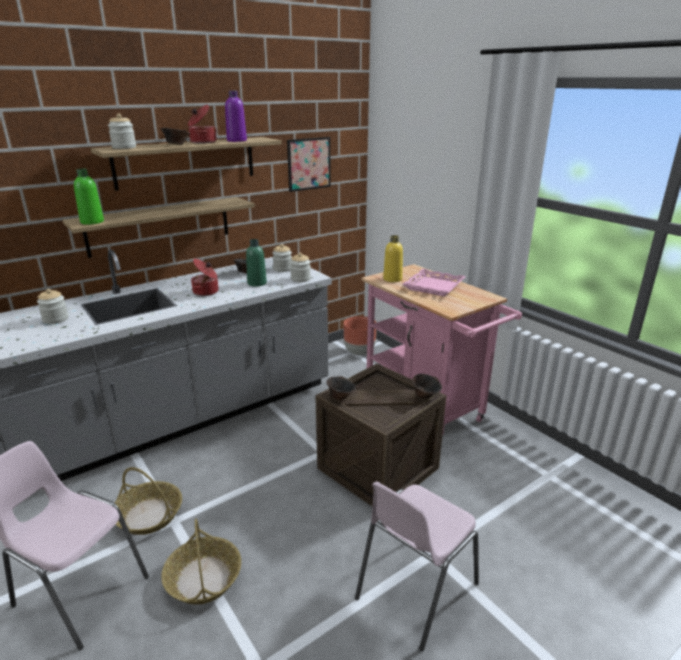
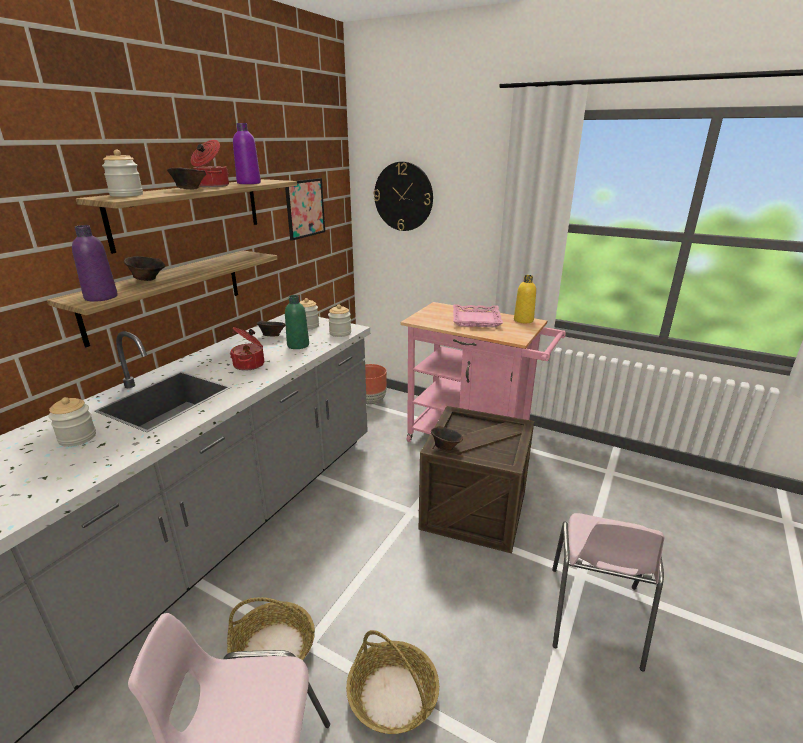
camera: 25 degrees left, 0 degrees up
(92, 222) = (101, 297): green bottle -> purple bottle
(392, 279) = (431, 319): yellow bottle -> yellow bottle (523, 320)
(406, 158) = (403, 196): none -> wall clock
(425, 395) = (518, 425): brown bowl -> brown bowl (148, 279)

